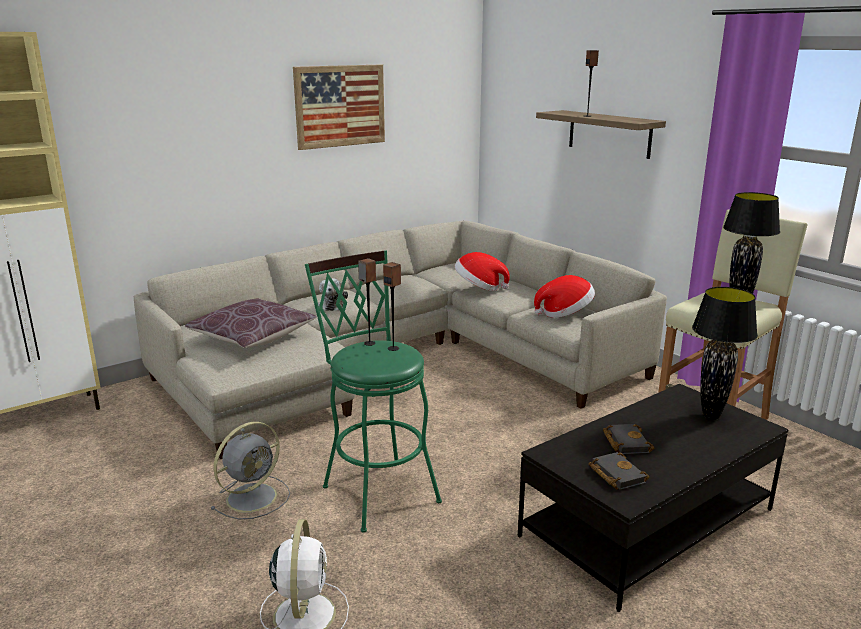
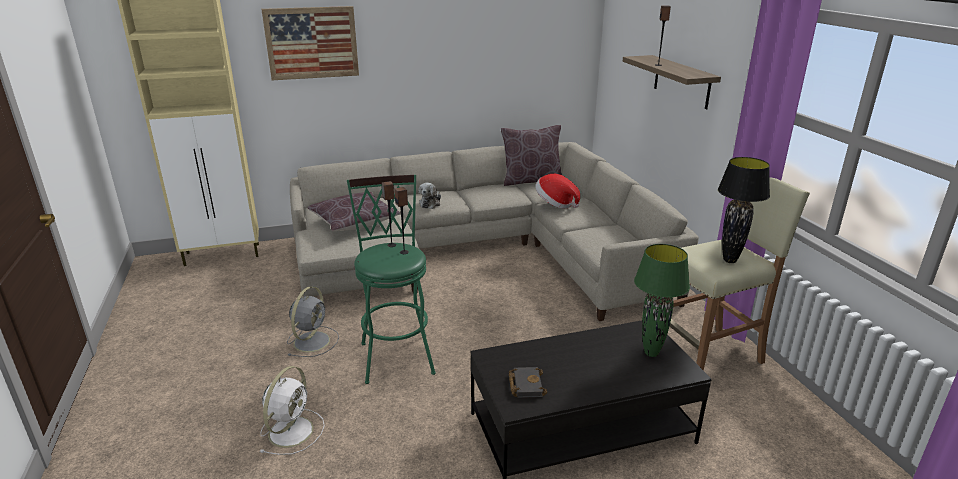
camera: 20 degrees right, 5 degrees up
(253, 496) = (312, 341): grey fan -> grey fan turned 45 degrees counterclockwise
(340, 106) = (464, 41): picture -> picture (312, 43)
(430, 268) = (531, 181): none -> brown pillow
(565, 313) = (608, 238): hat -> none
(625, 442) = (557, 360): black book -> none
(710, 416) = (650, 353): black table lamp -> green table lamp

